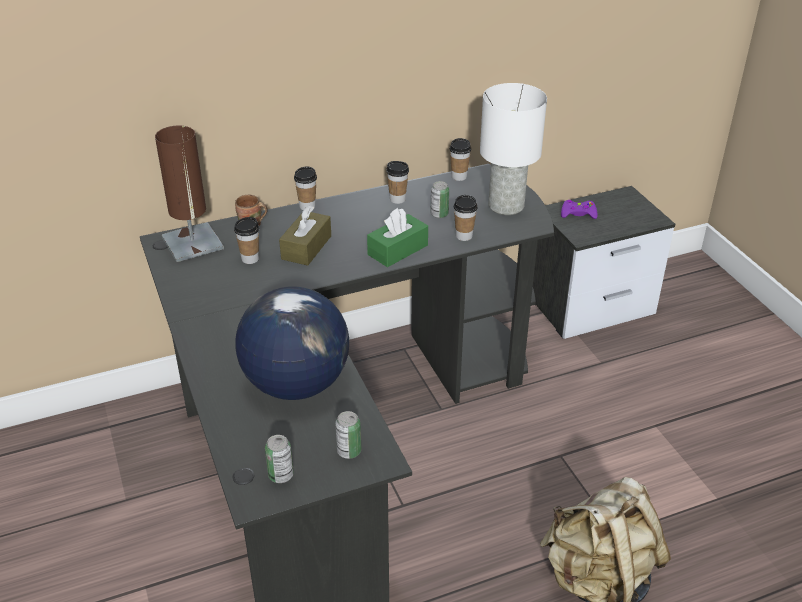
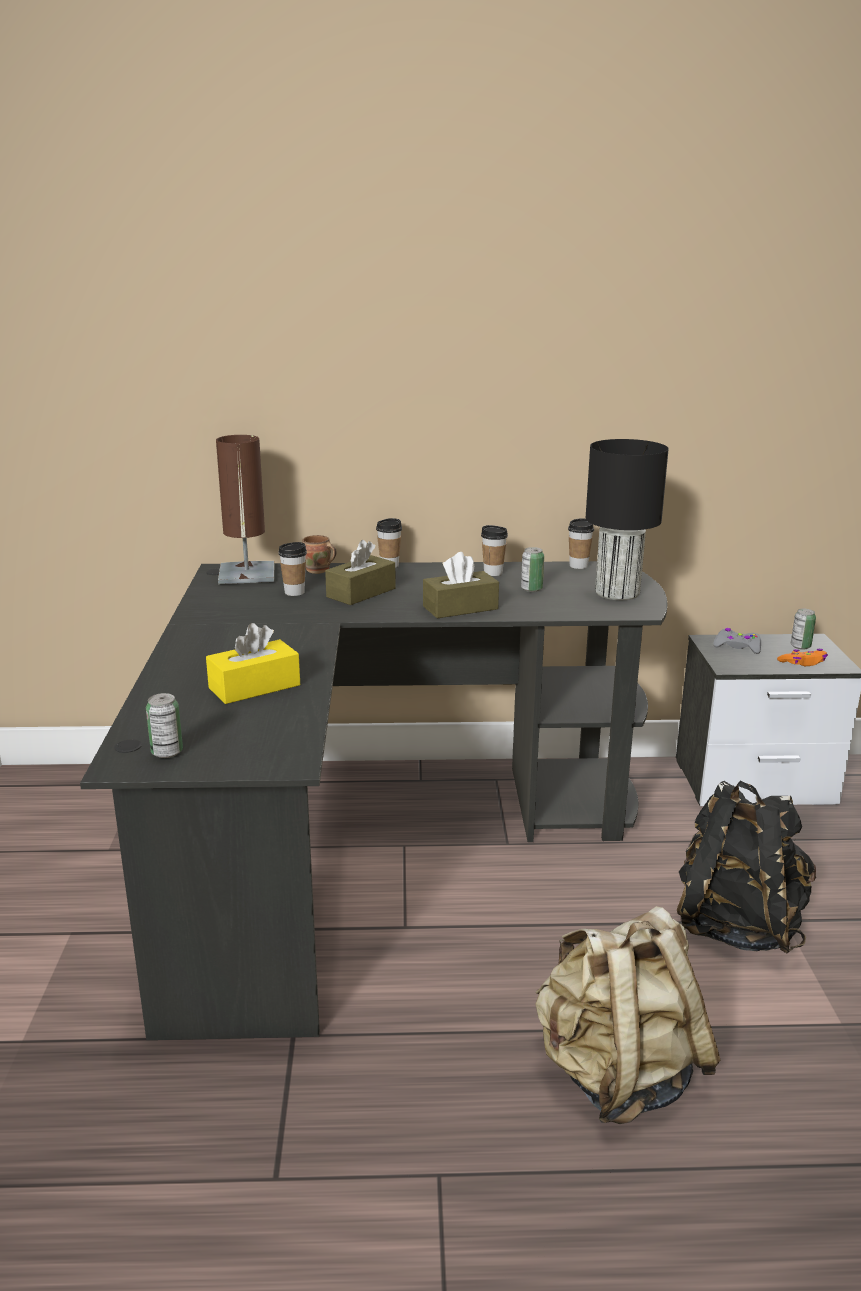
camera: 20 degrees right, 15 degrees down
(296, 383) = (254, 687): globe -> yellow tissue box
(349, 451) = (261, 748): can -> can (800, 646)
(398, 250) = (460, 608): green tissue box -> brown tissue box
(464, 236) = (546, 608): cup -> none
(505, 206) = (615, 593): white table lamp -> black table lamp
(578, 214) = (737, 647): purple game controller -> grey game controller
(626, 438) = (736, 924): none -> black backpack
(630, 222) = (803, 663): none -> orange game controller

